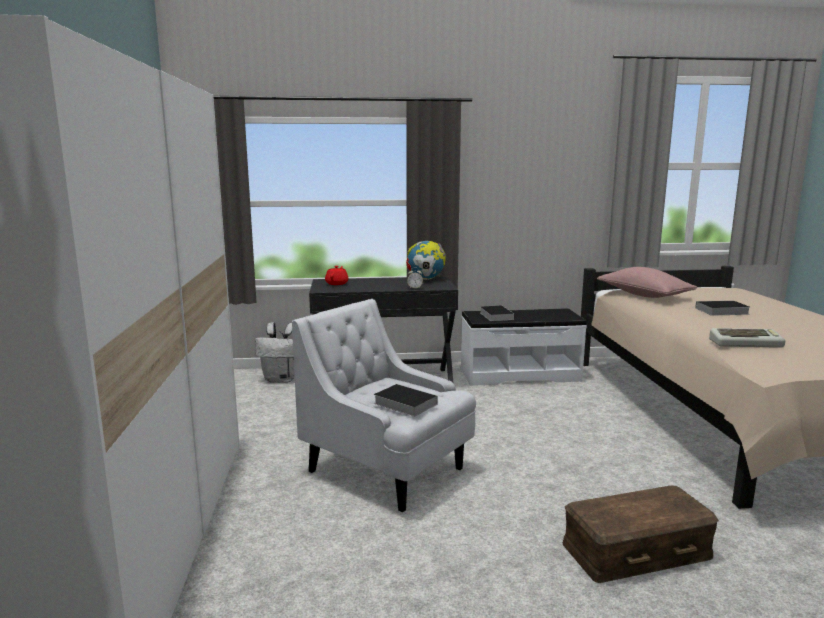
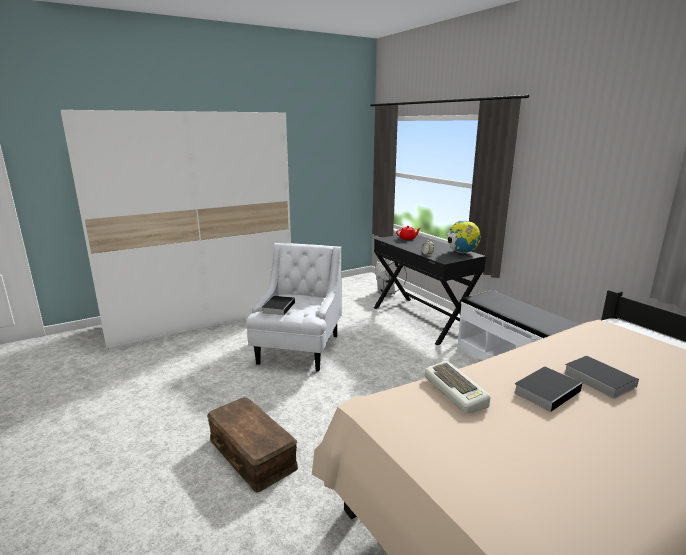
camera: 65 degrees right, 5 degrees up
(495, 315) = (497, 301): book -> book (547, 391)
(644, 295) = (606, 335): pink pillow -> none

